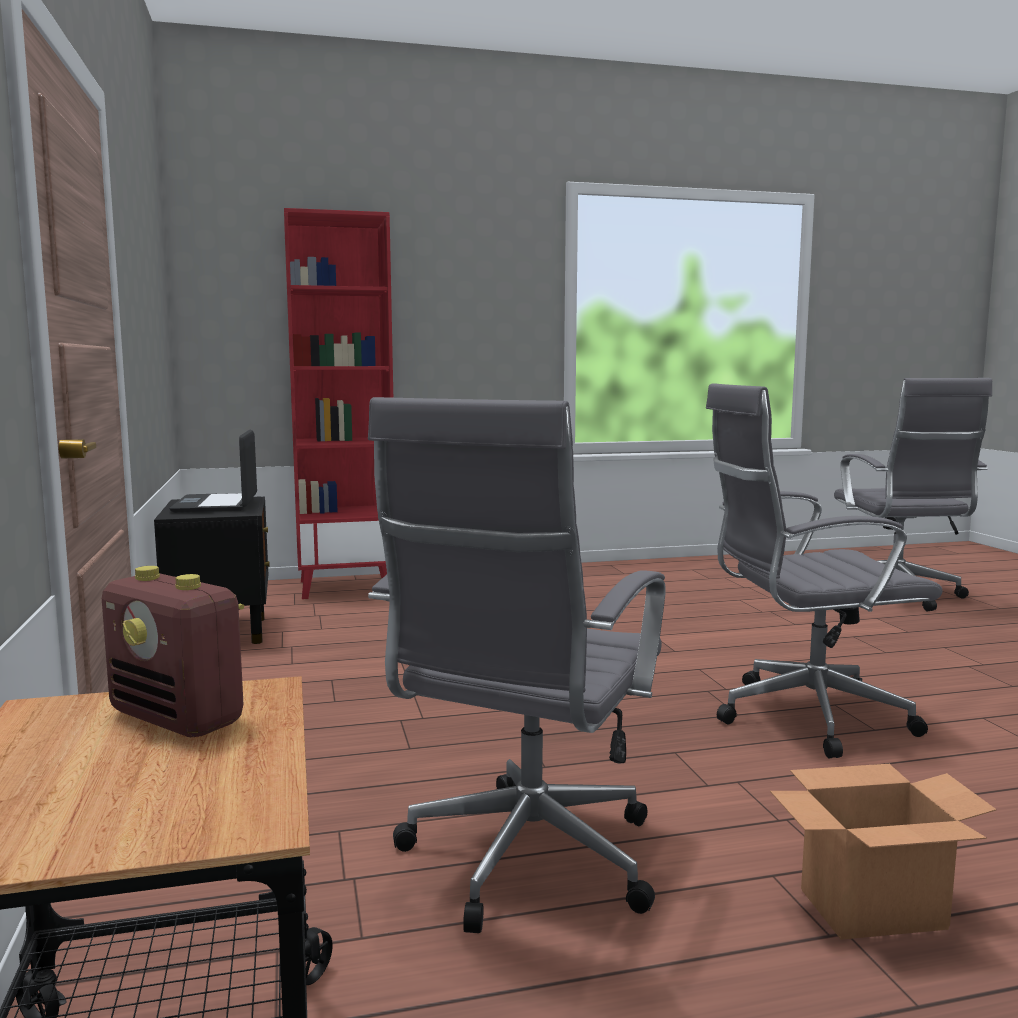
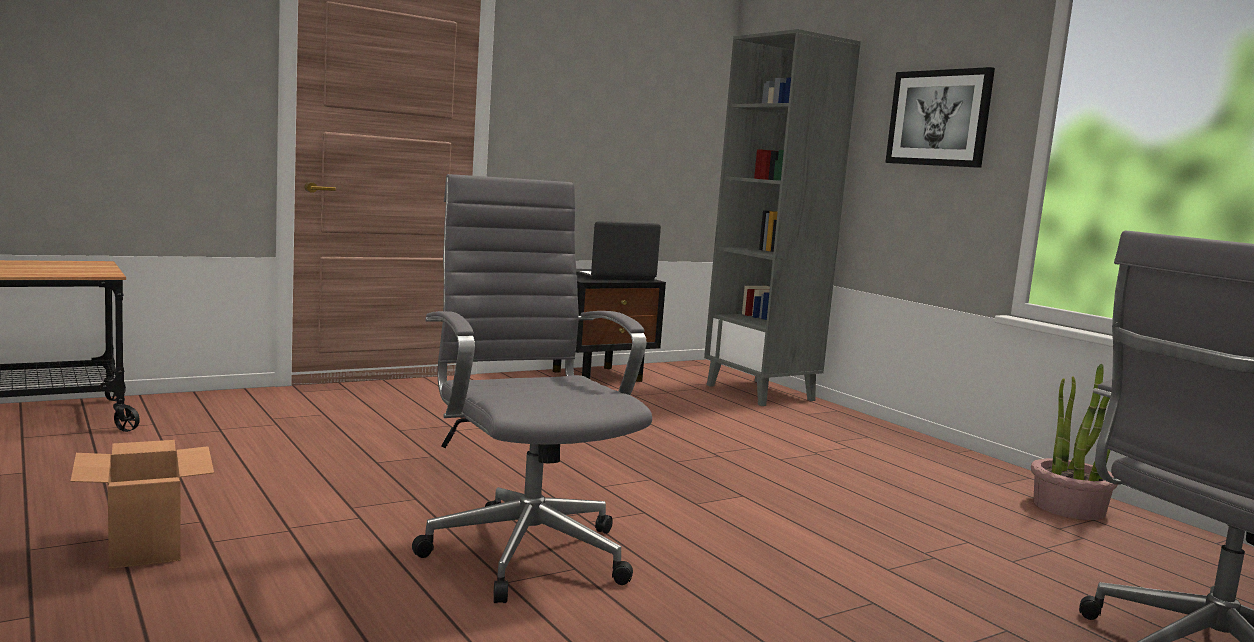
camera: 70 degrees right, 0 degrees up
(178, 719) = (73, 269): radio -> none
(347, 586) = (761, 393): red bookcase -> grey bookcase
(474, 301) = (939, 118): none -> picture
(524, 864) = (229, 461): grey office chair -> none
(671, 569) = (1069, 508): none -> potted plant

